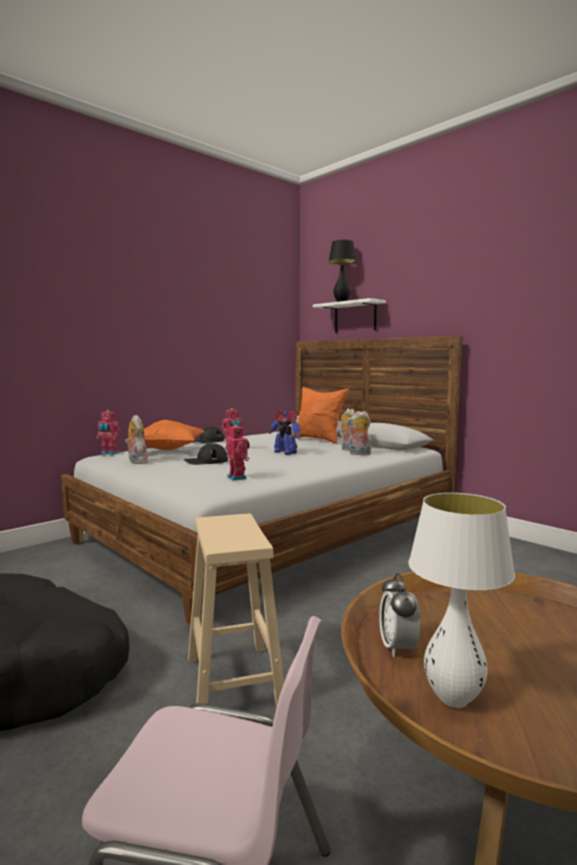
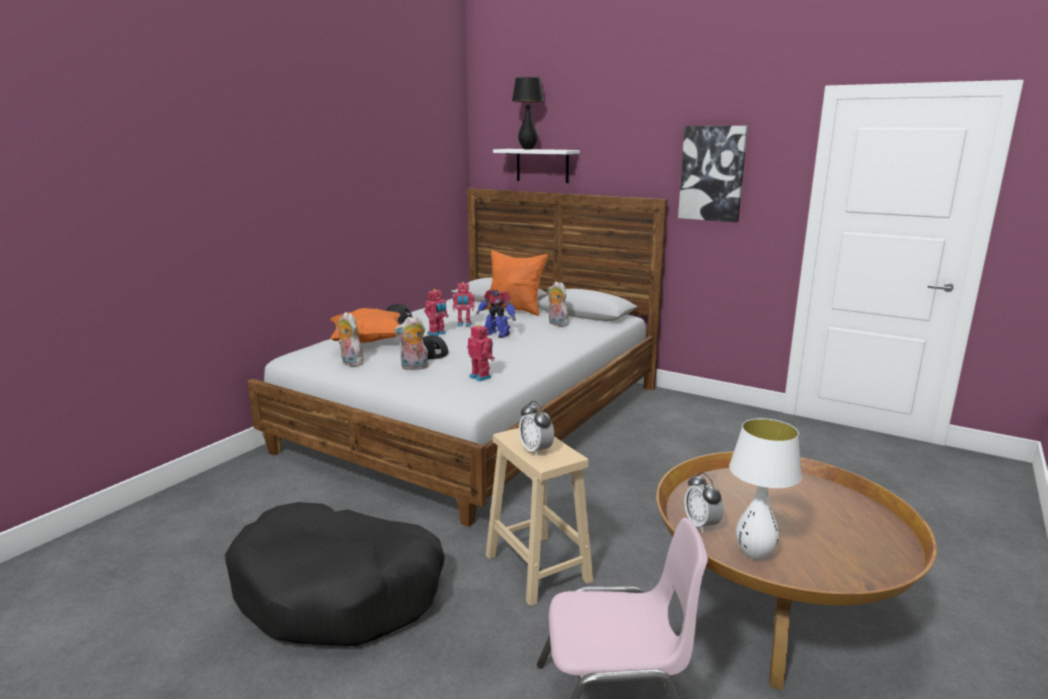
camera: 15 degrees left, 10 degrees up
(109, 453) = (303, 351): toy robot -> toy robot (464, 325)
(223, 535) = (536, 450): none -> alarm clock
(359, 454) = (573, 331): plush toy -> plush toy (414, 368)
(506, 308) = (712, 173): none -> picture

